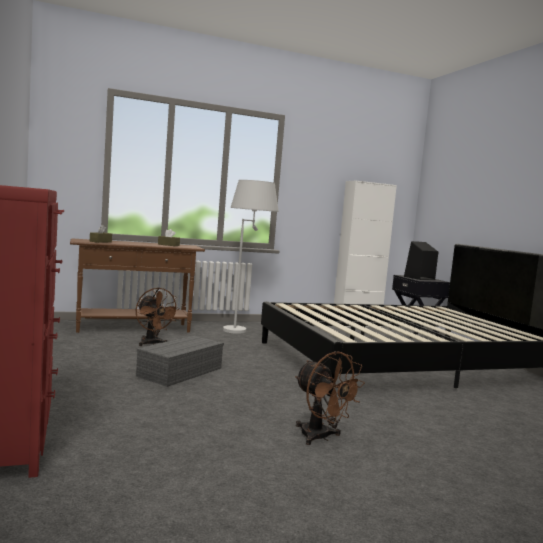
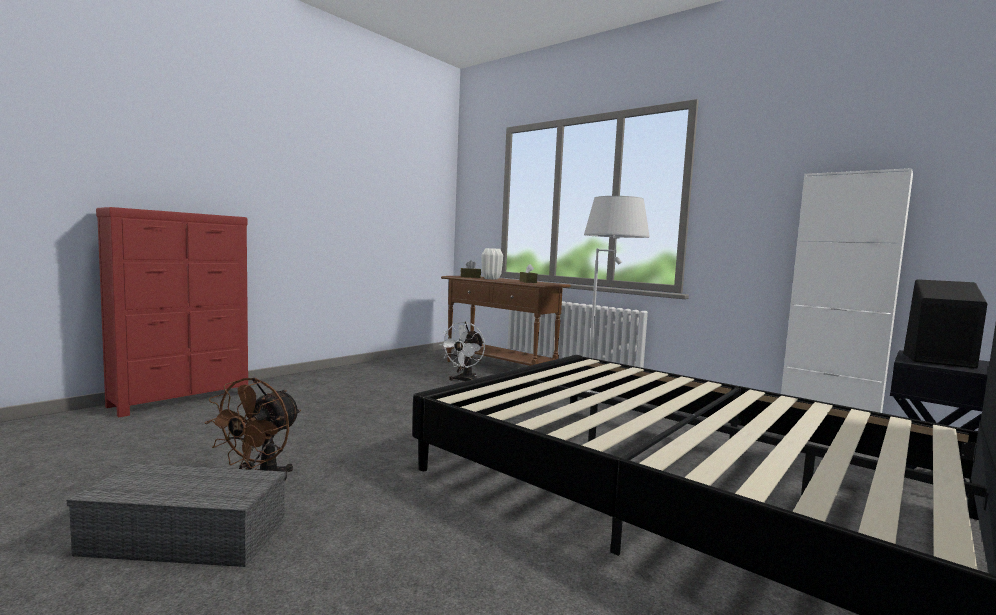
camera: 60 degrees right, 0 degrees up
(127, 243) = (491, 279): none -> white vase
(152, 344) = (464, 381): brown fan -> white fan
(180, 371) = (397, 403): grey storage box -> grey storage box (189, 536)

